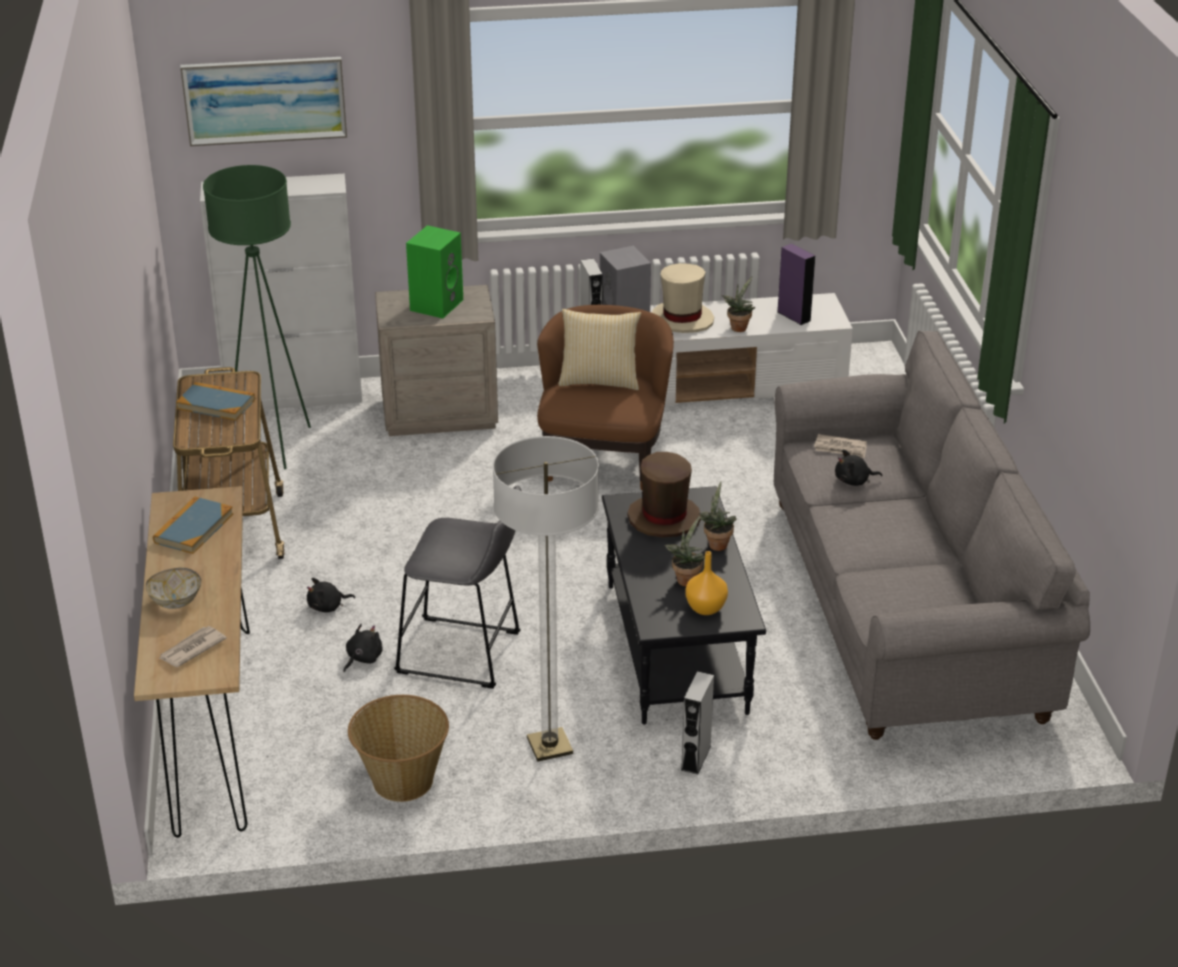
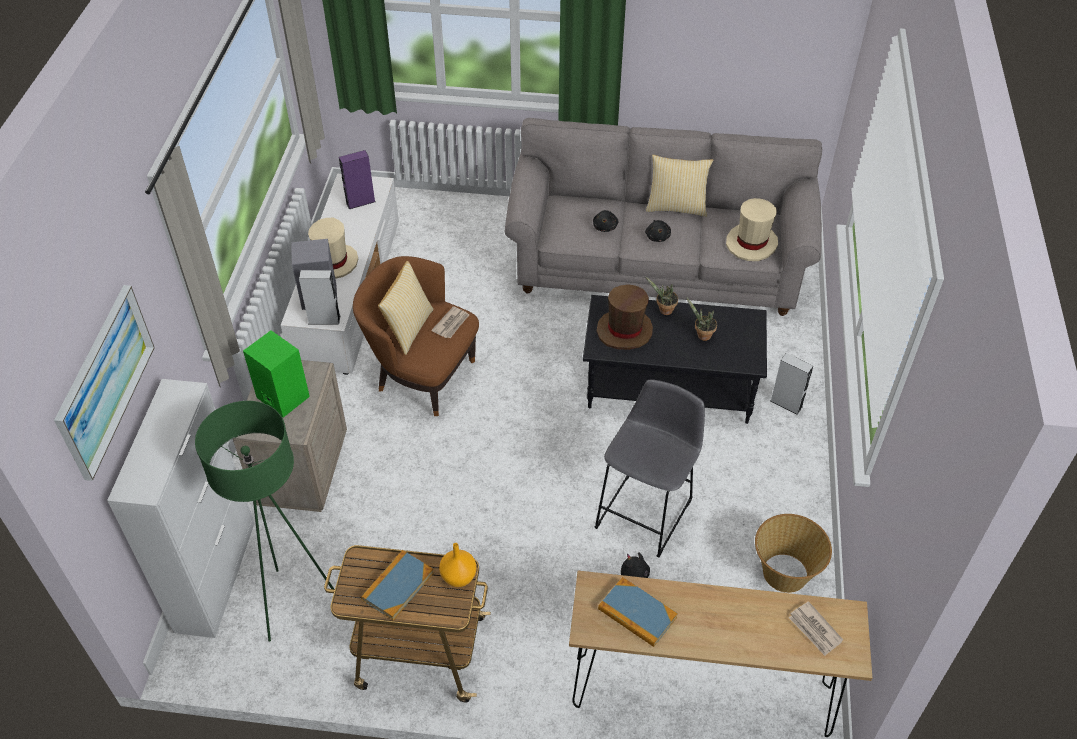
camera: 75 degrees left, 15 degrees up
(176, 601) = (746, 636): bowl -> none
(327, 607) = (560, 592): black plush toy -> black plush toy (657, 236)
(549, 746) = (761, 479): floor lamp -> none
(705, 608) = (737, 333): orange vase -> orange vase (458, 578)
(738, 327) = (361, 234): potted plant -> none
(840, 448) = (564, 222): newspaper -> newspaper (451, 324)
(899, 606) = (751, 243): none -> beige hat
(939, 536) = (676, 207): none -> pillow

